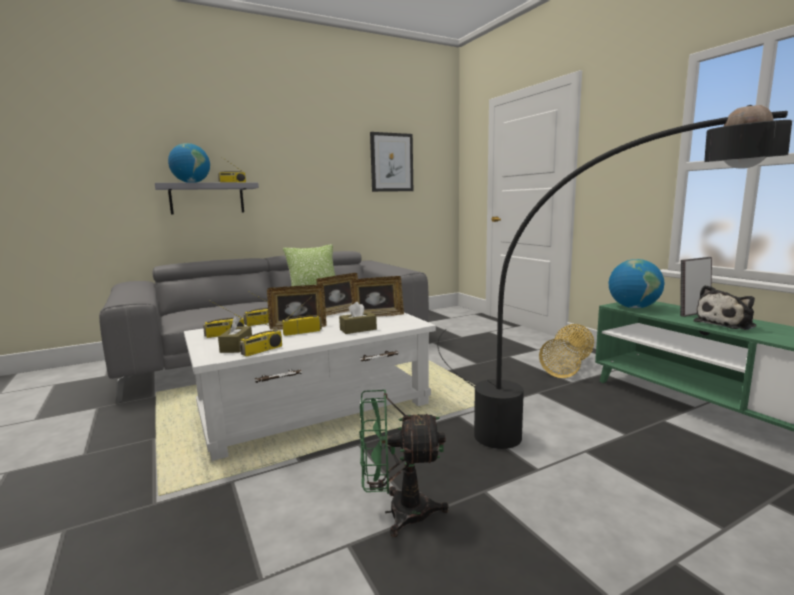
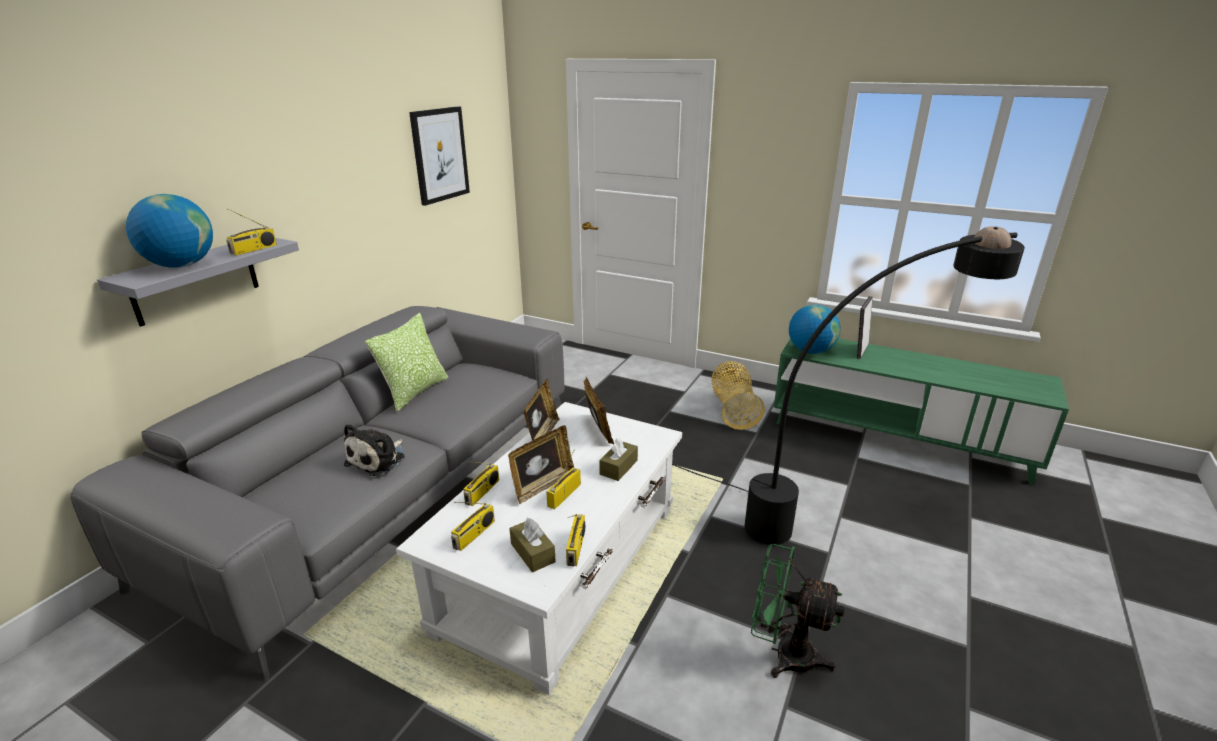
camera: 35 degrees left, 15 degrees up
(377, 315) = (598, 431): picture frame -> picture frame turned 60 degrees counterclockwise
(398, 512) = (784, 653): green fan -> green fan turned 60 degrees clockwise
(726, 324) = (897, 363): plush toy -> plush toy (378, 460)

